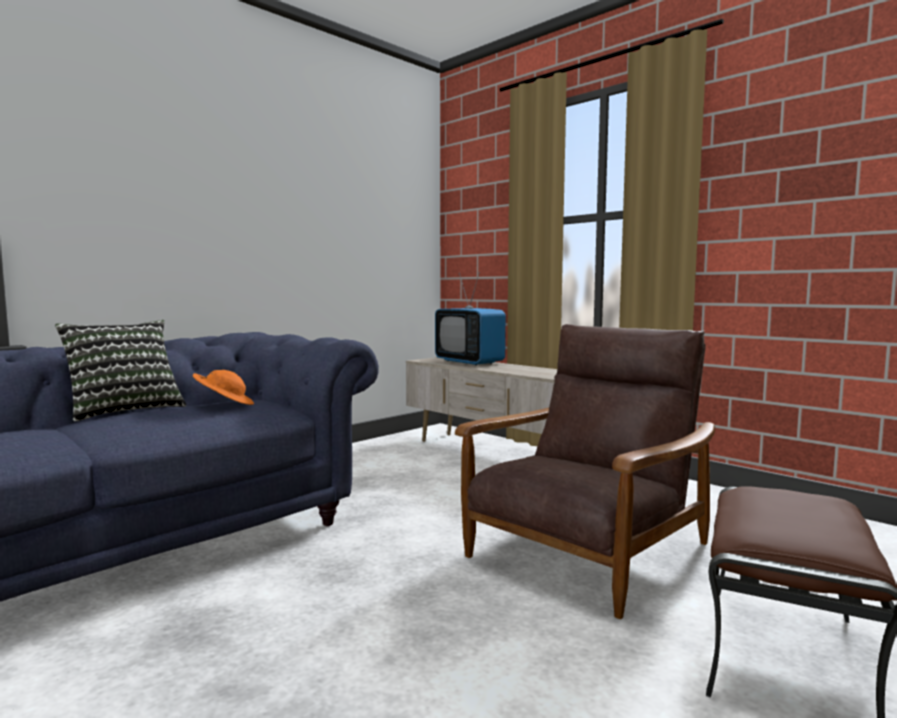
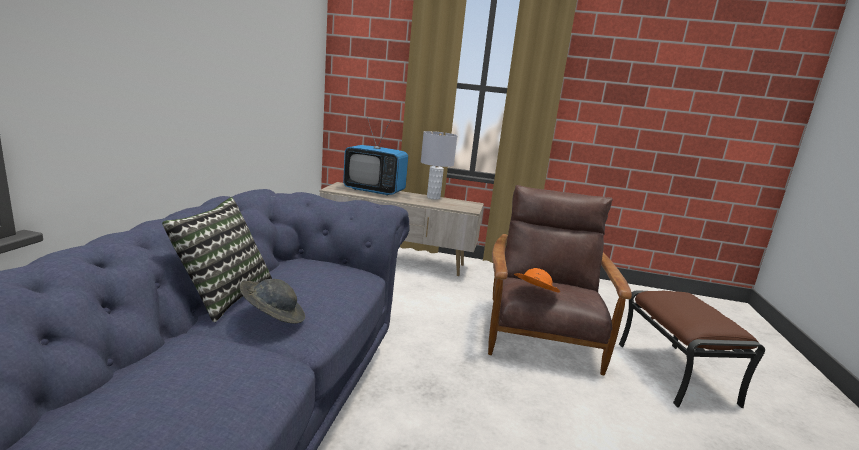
camera: 35 degrees left, 10 degrees up
(120, 422) = (273, 316): none -> grey hat
(224, 405) = (311, 275): orange hat -> orange hat (534, 293)
(535, 368) = (433, 197): none -> grey table lamp

